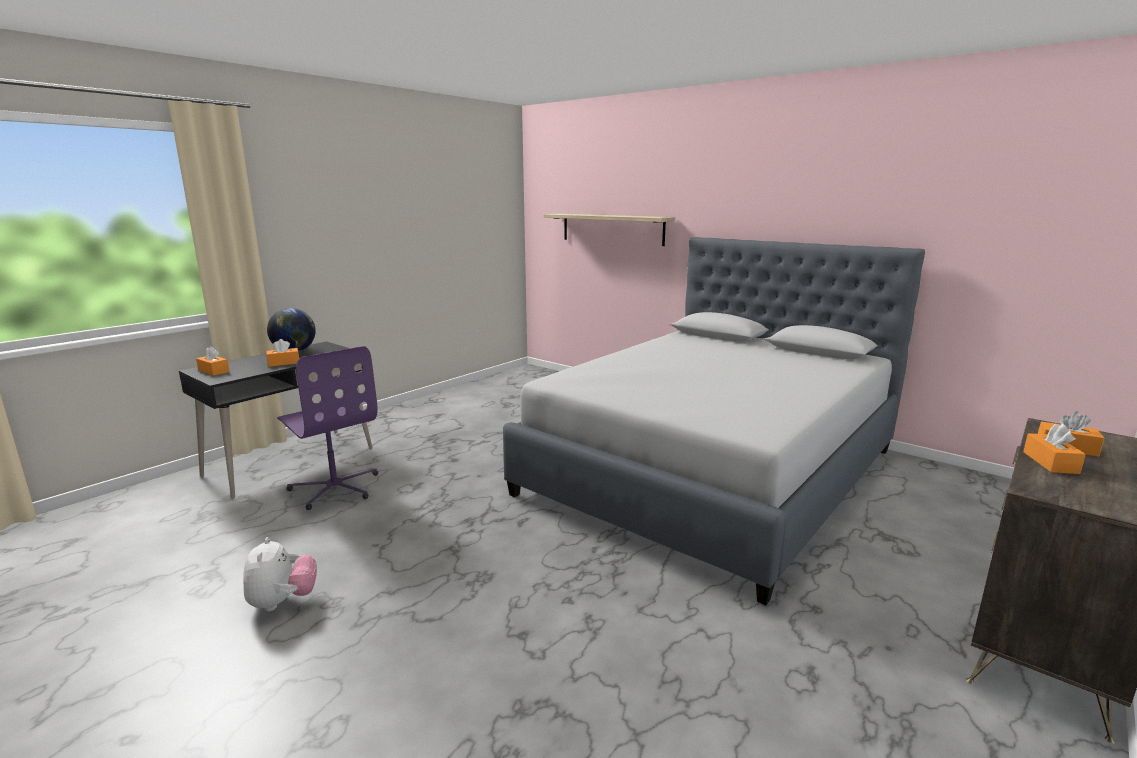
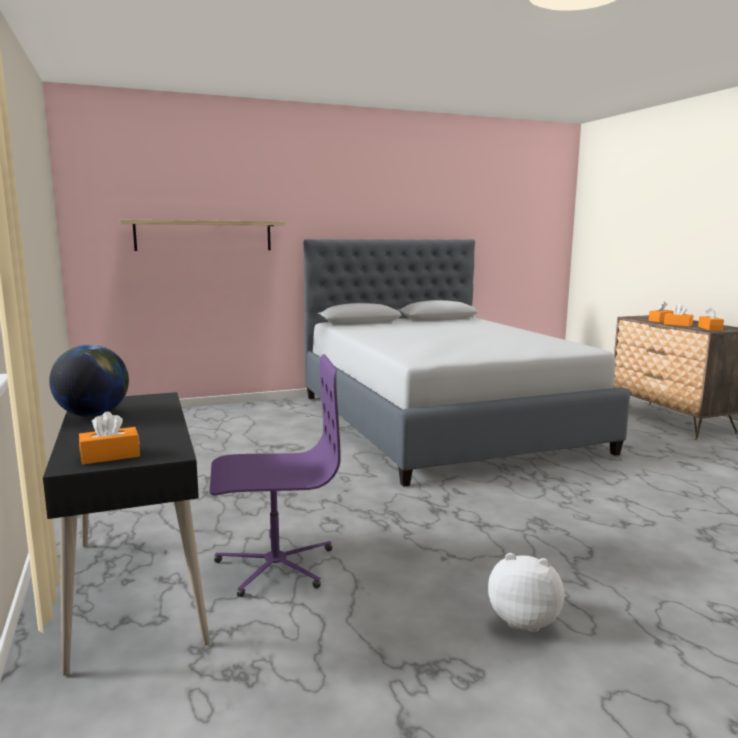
camera: 60 degrees left, 5 degrees down
(284, 363) = (152, 422): orange tissue box -> orange tissue box (710, 328)

